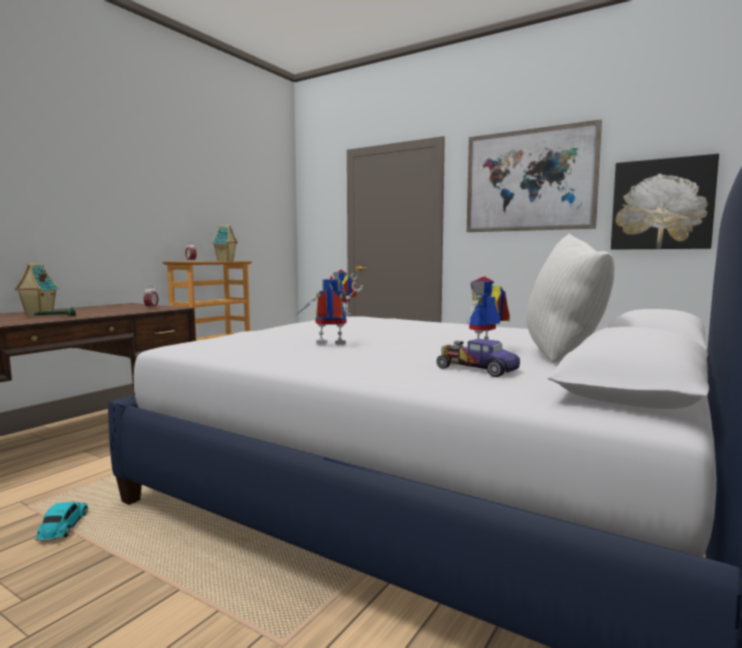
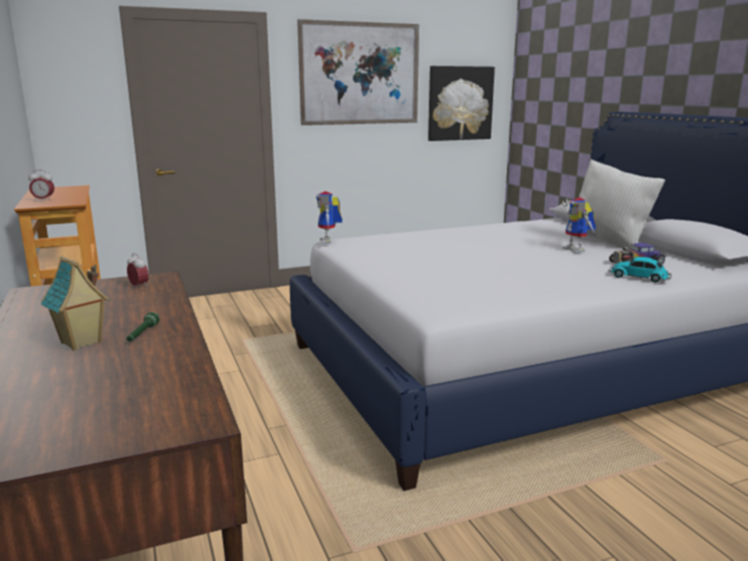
camera: 55 degrees left, 10 degrees up
(63, 527) = (431, 531): toy car -> toy car (640, 277)
(225, 261) = (61, 190): toy house -> none
(328, 344) = (502, 271): toy robot -> none

